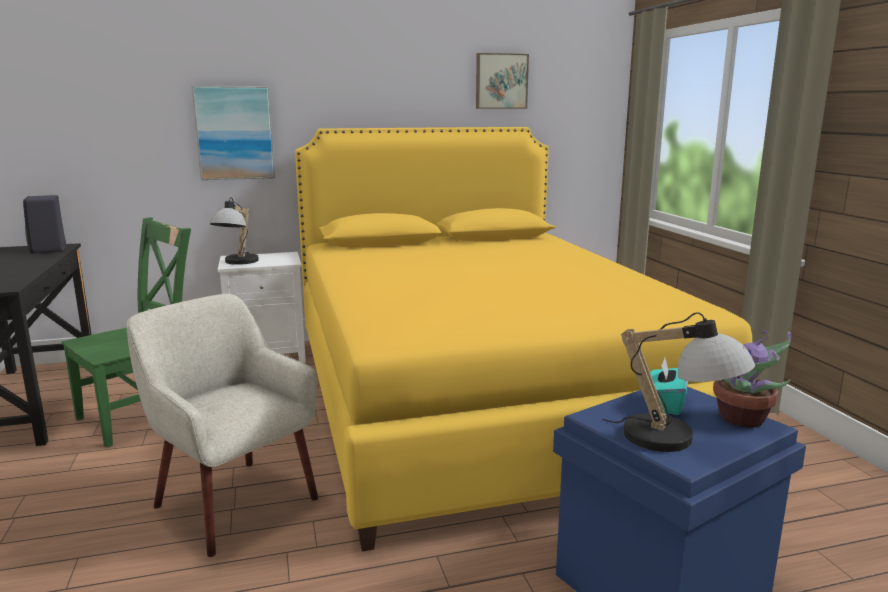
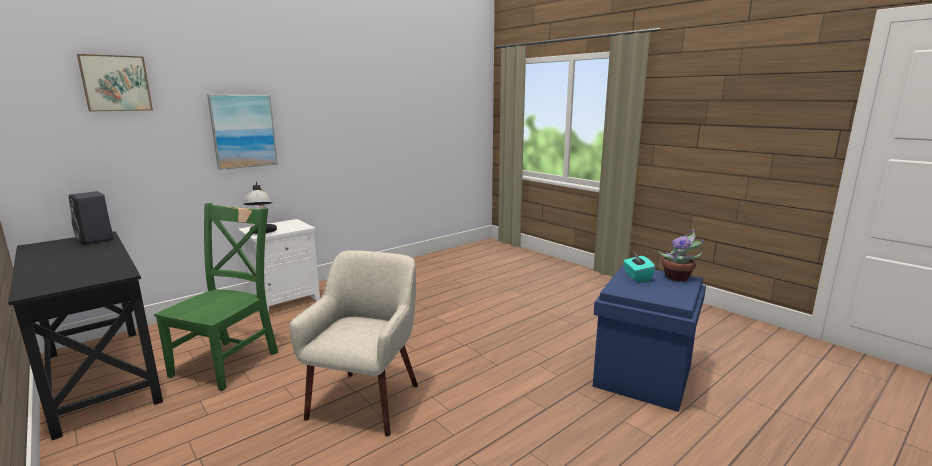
camera: 25 degrees left, 0 degrees up
(233, 502) = (366, 400): beige armchair -> beige armchair turned 90 degrees clockwise
(476, 398) = (460, 302): yellow bed -> none
(501, 81) = (423, 89): picture -> picture (116, 83)
(676, 441) = (664, 293): table lamp -> none

